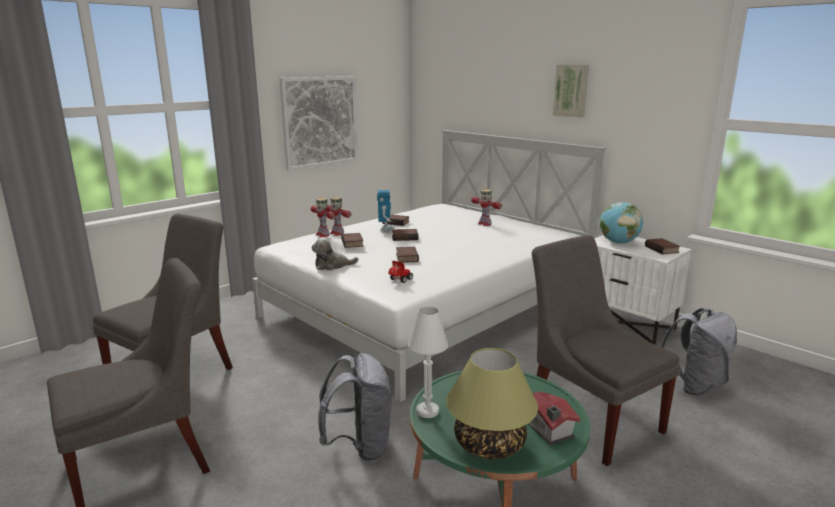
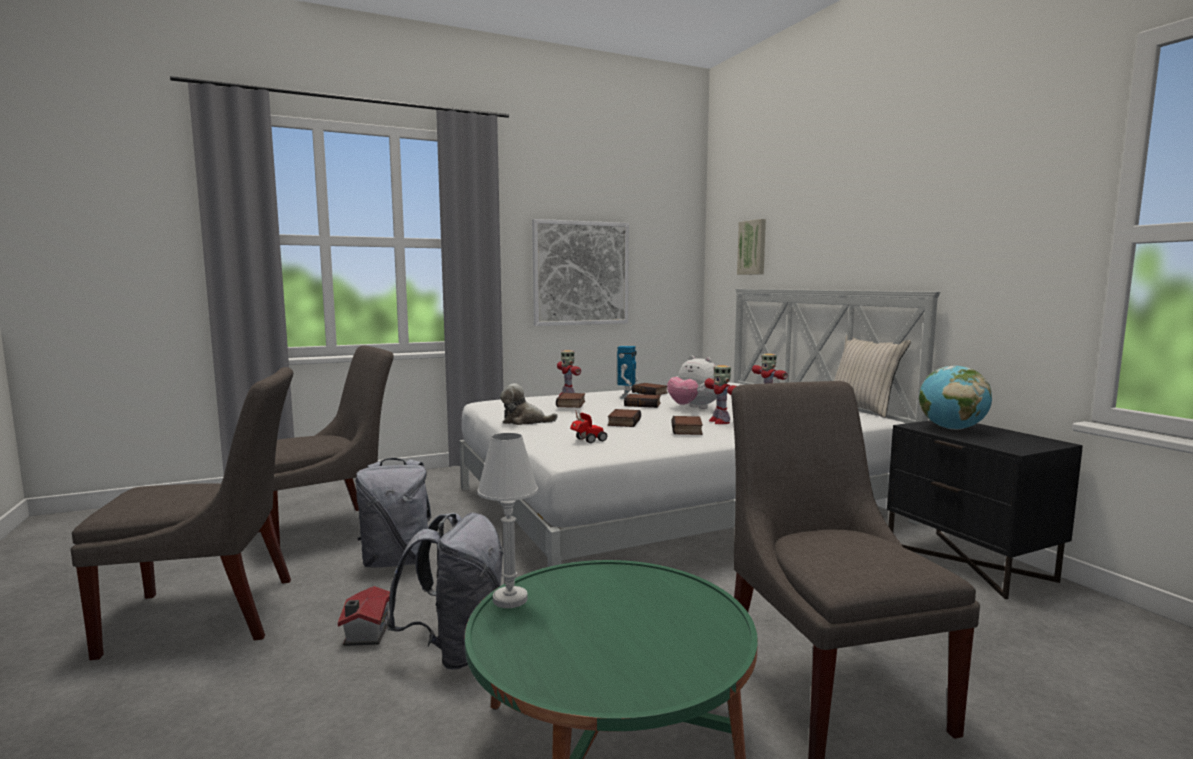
camera: 20 degrees right, 10 degrees down
(322, 235) = (547, 396): toy robot -> toy robot (719, 421)
(441, 237) = (693, 408): none -> plush toy
(489, 444) = (557, 659): table lamp -> none
(548, 430) = (671, 661): toy house -> toy house (366, 632)
(550, 225) = (862, 409): none -> beige pillow
(571, 90) = (892, 217): picture -> picture (753, 247)
(627, 323) = (970, 562): white nightstand -> black nightstand
(662, 249) = (1025, 441): book -> book (688, 430)
(694, 385) = (1058, 672): grey backpack -> grey backpack (398, 561)

